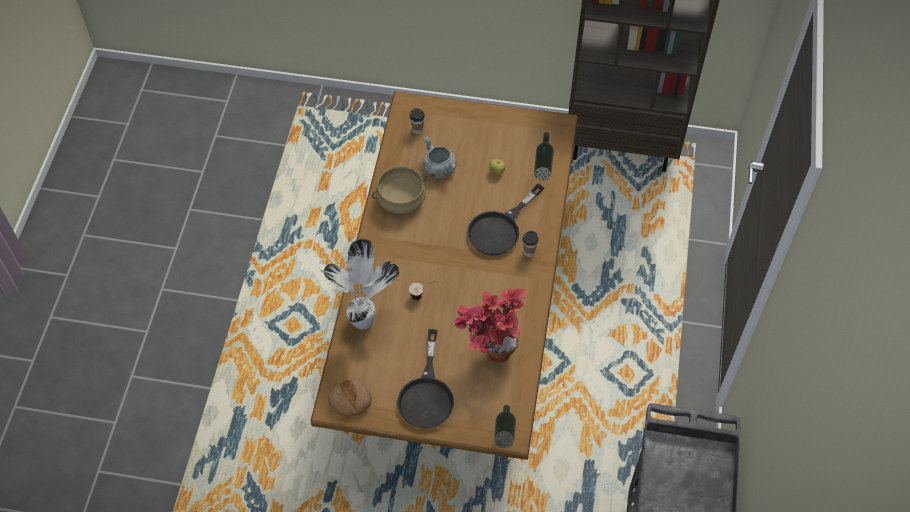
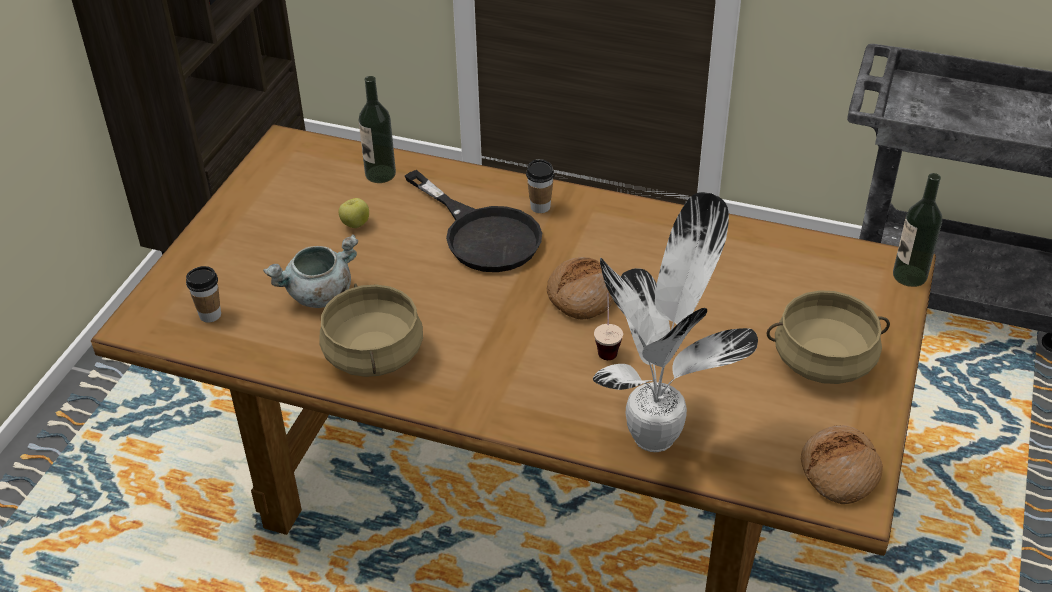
camera: 80 degrees left, 15 degrees down
(427, 394) = (824, 360): black frying pan -> beige cooking pot
(457, 279) = (580, 296): none -> bread
(490, 351) = (736, 273): potted plant -> none

